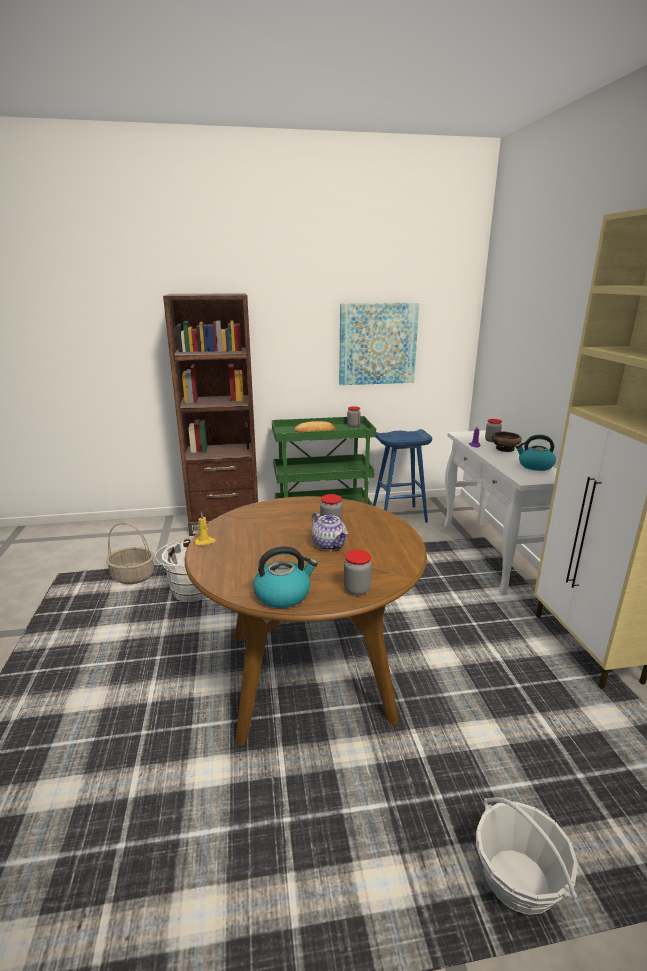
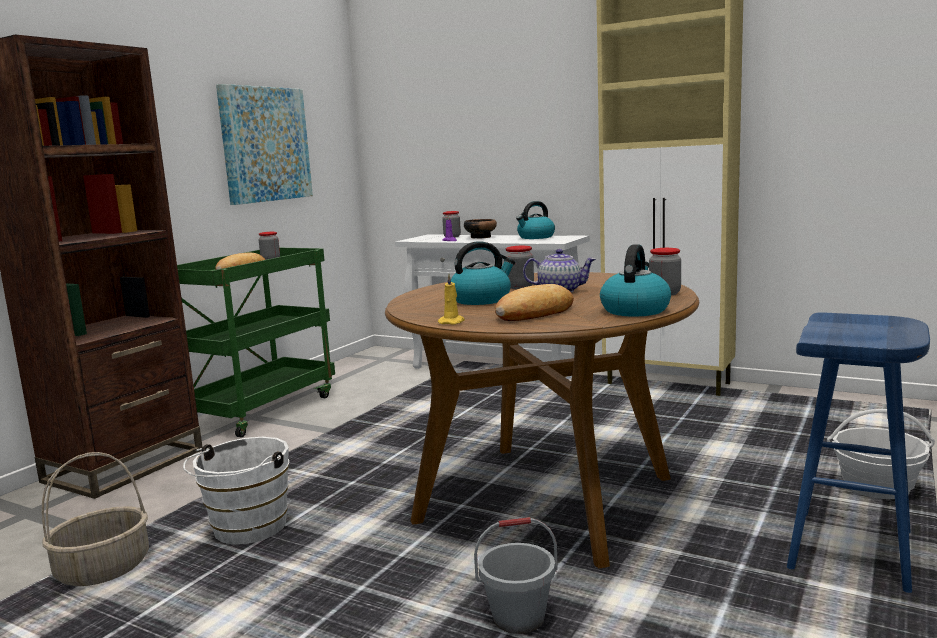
camera: 50 degrees left, 10 degrees down
(160, 732) = (519, 619): none -> grey bucket
(249, 559) = (535, 313): none -> bread
(278, 528) = (481, 300): none -> kettle
(398, 516) = (349, 378): blue stool -> blue stool (852, 552)

